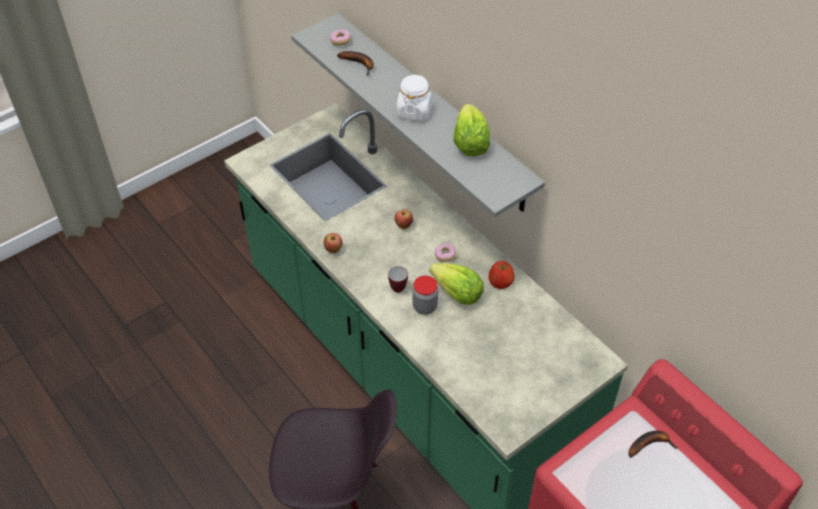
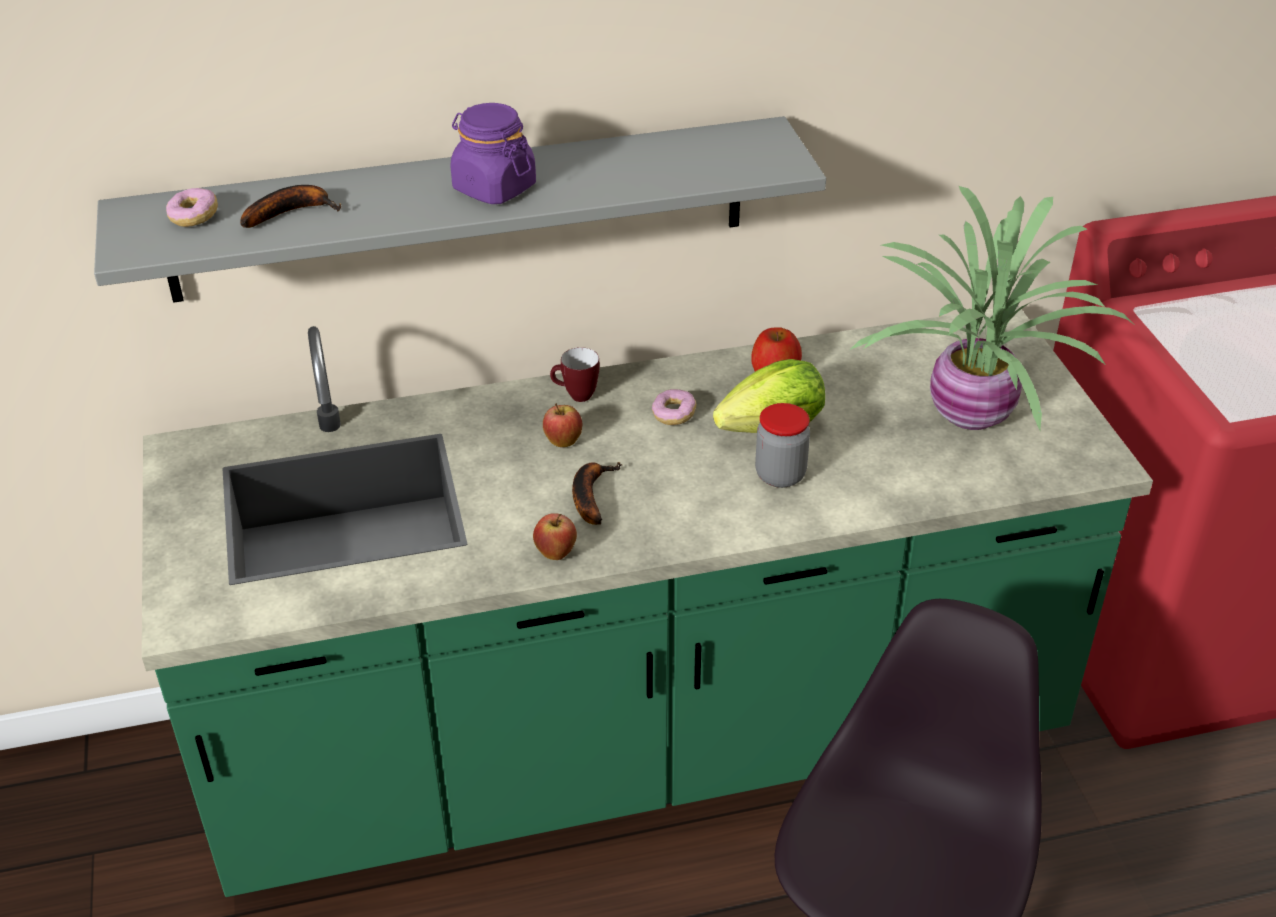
camera: 65 degrees left, 10 degrees down
(397, 286) = (709, 495): mug -> mug (575, 396)
(414, 111) = (494, 188): white jar -> purple jar
(470, 143) = (634, 156): lettuce -> none
(512, 367) = (969, 416): none -> potted plant
(650, 444) = (1202, 313): banana -> banana (590, 495)

